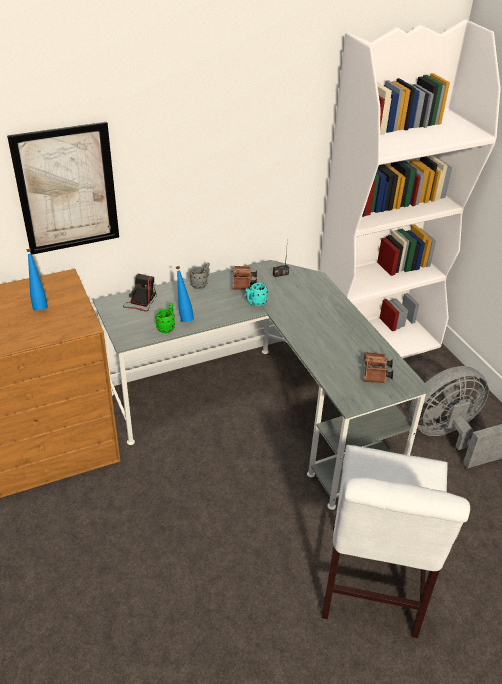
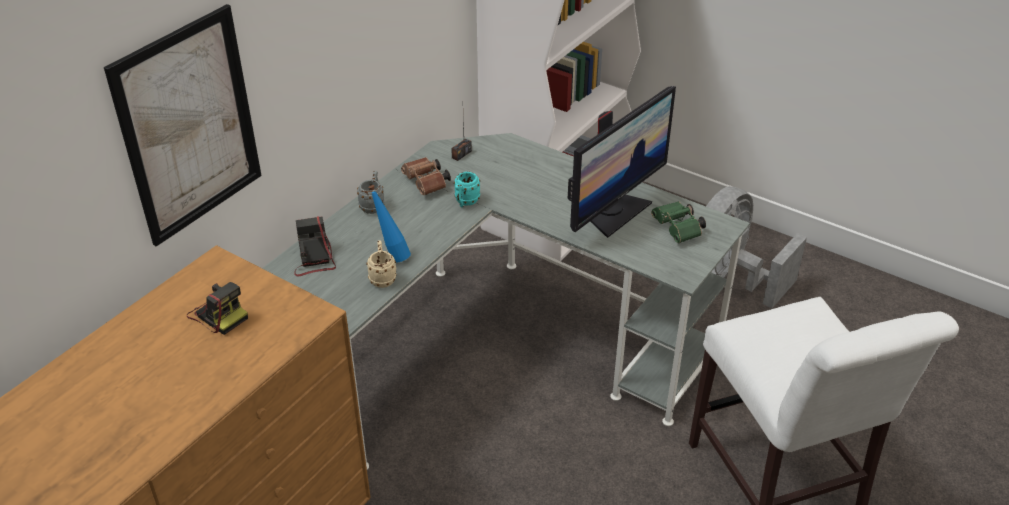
camera: 30 degrees left, 0 degrees up
(39, 305) = (218, 314): blue bottle -> camera
(167, 327) = (382, 278): green mug -> beige mug
(343, 346) = (614, 212): none -> monitor
(375, 374) = (678, 230): brown binoculars -> green binoculars

